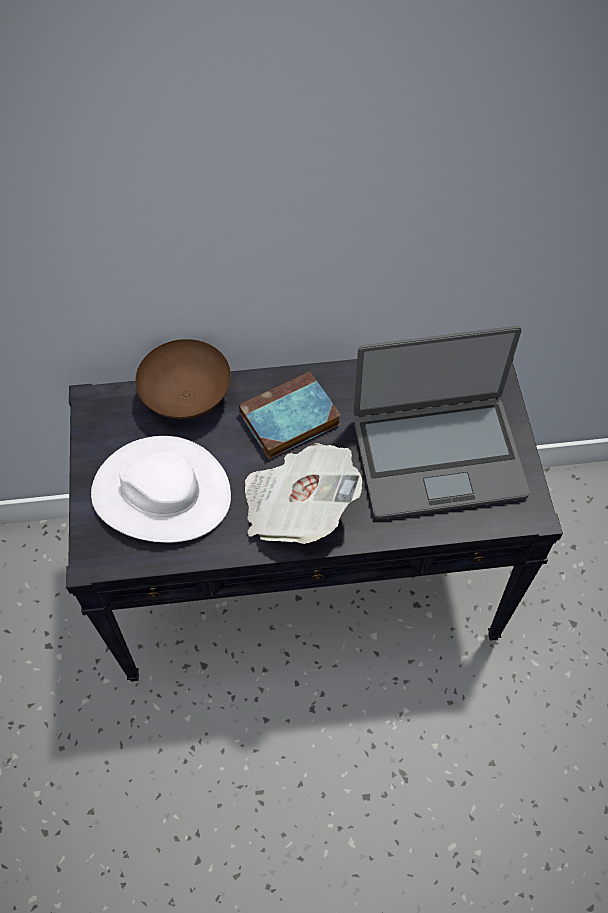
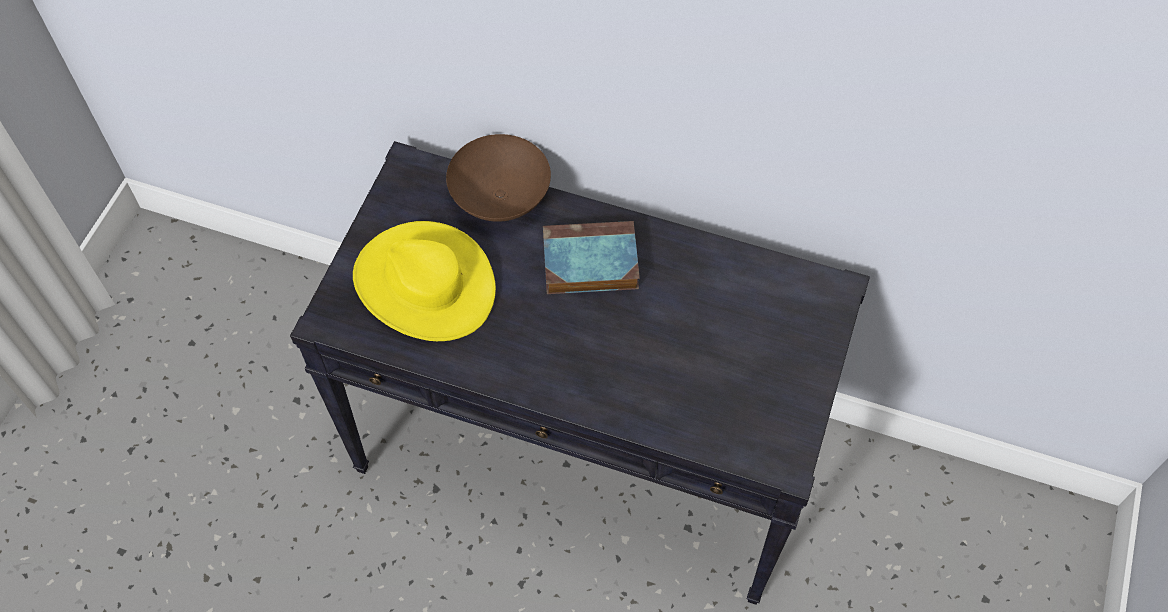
camera: 25 degrees right, 0 degrees up
(161, 493) = (425, 283): white hat -> yellow hat
(297, 507) = (549, 354): newspaper -> none
(438, 456) = (721, 363): laptop -> none

